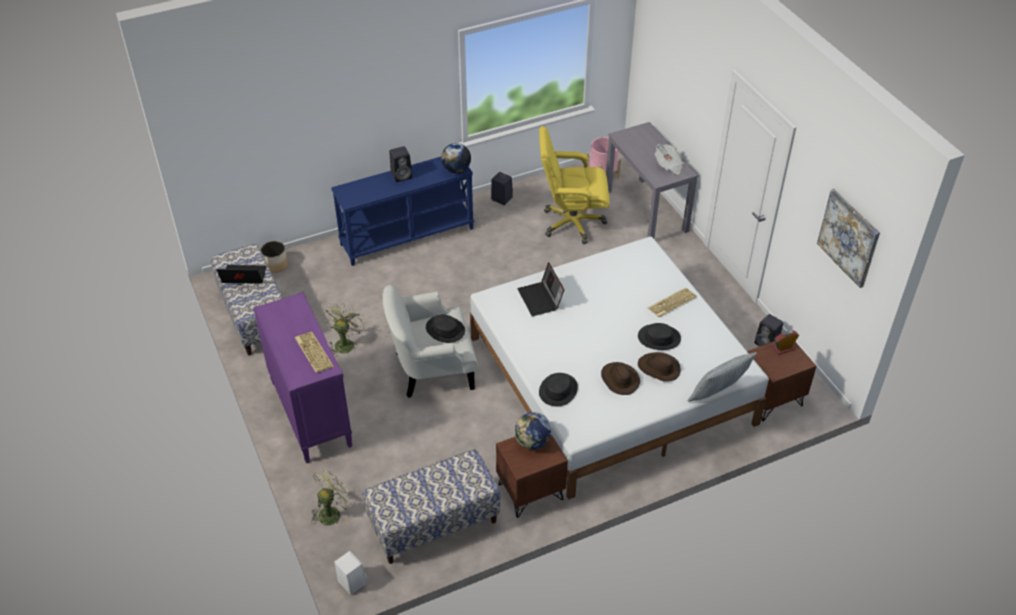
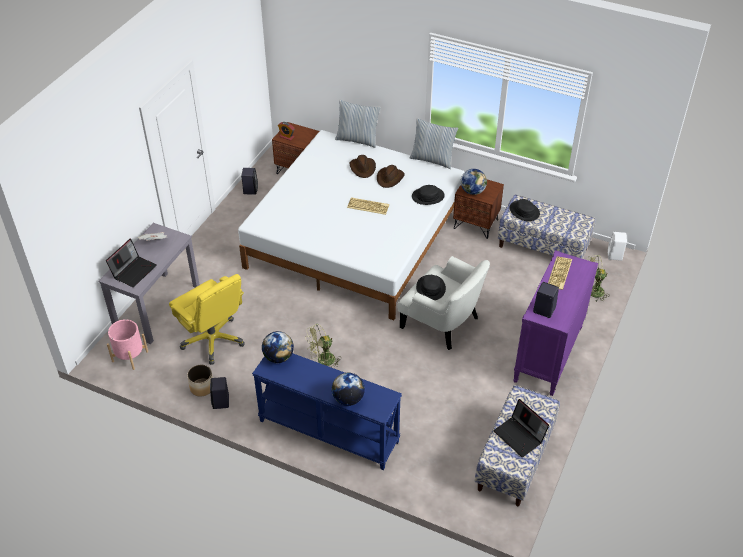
camera: 130 degrees left, 0 degrees up
(276, 265) = (452, 495): planter -> planter (202, 387)
(345, 343) = (474, 384): green fan -> green fan (322, 361)
(374, 182) = (348, 399): none -> globe
(402, 175) = (321, 387): black speaker -> black speaker (543, 310)
(541, 299) = (361, 244): laptop -> laptop (133, 271)
(617, 437) = (432, 159): none -> pillow
(659, 338) = (337, 179): black hat -> black hat (524, 211)
(672, 303) = (299, 187): keyboard -> keyboard (368, 206)
(848, 237) = (241, 56): picture -> none

